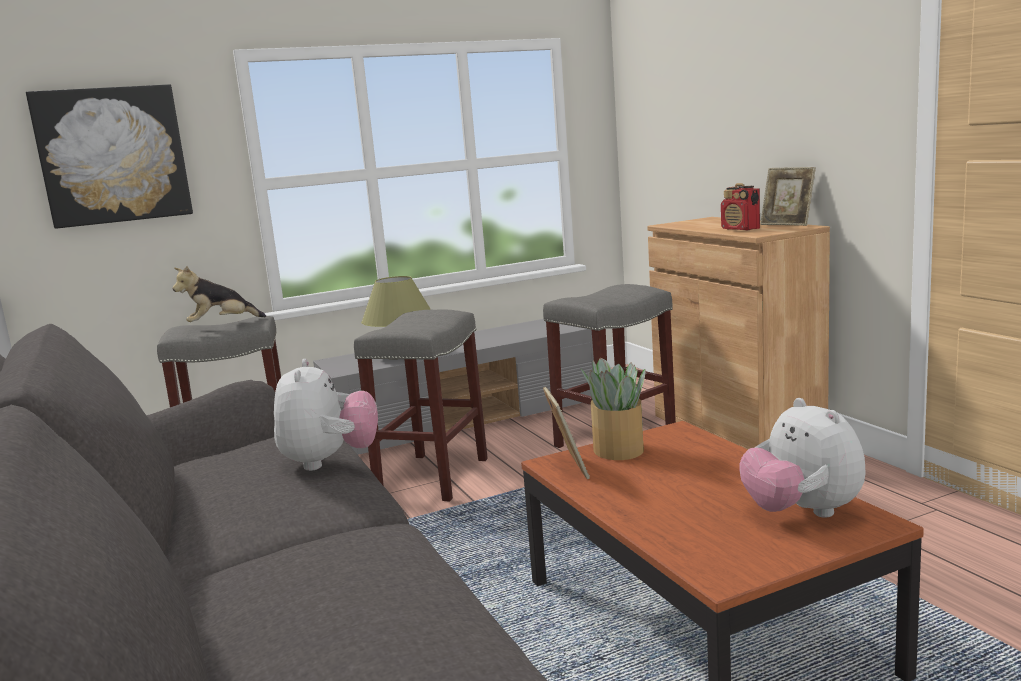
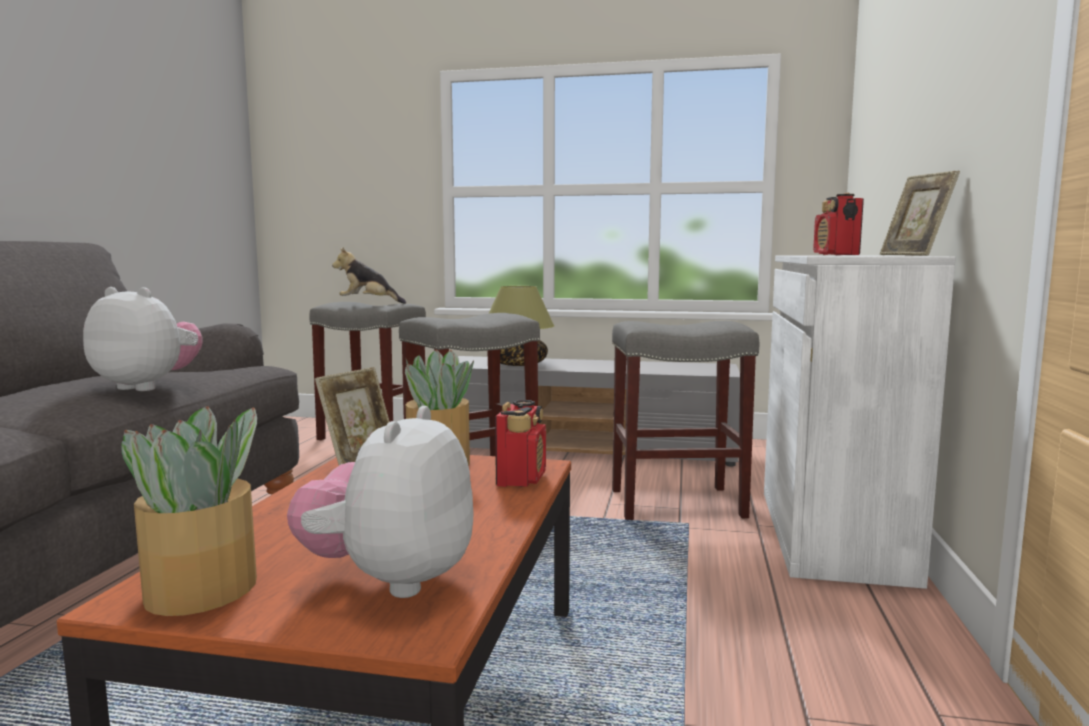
camera: 35 degrees right, 5 degrees down
(113, 155) = (340, 158): picture -> none
(329, 461) = (148, 386): plush toy -> plush toy turned 105 degrees counterclockwise
(694, 440) = (521, 478): none -> radio
(735, 429) = (832, 534): brown cabinet -> white cabinet
(736, 557) = (204, 588): none -> potted plant

